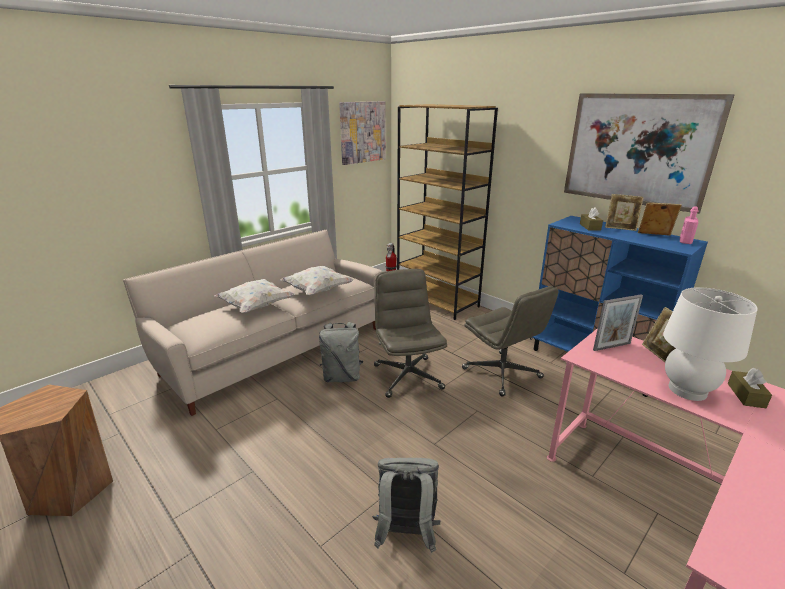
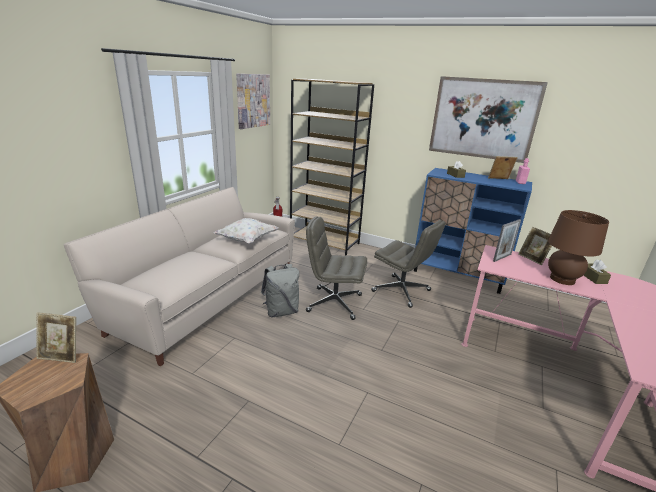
camera: 20 degrees left, 0 degrees up
(256, 307) = (200, 258): white pillow -> none
(405, 534) = (397, 419): grey backpack -> none
(407, 376) = (333, 303): grey office chair -> grey office chair turned 45 degrees counterclockwise
(620, 228) = (474, 175): picture frame -> picture frame (61, 355)
(687, 390) = (562, 279): white table lamp -> brown table lamp

